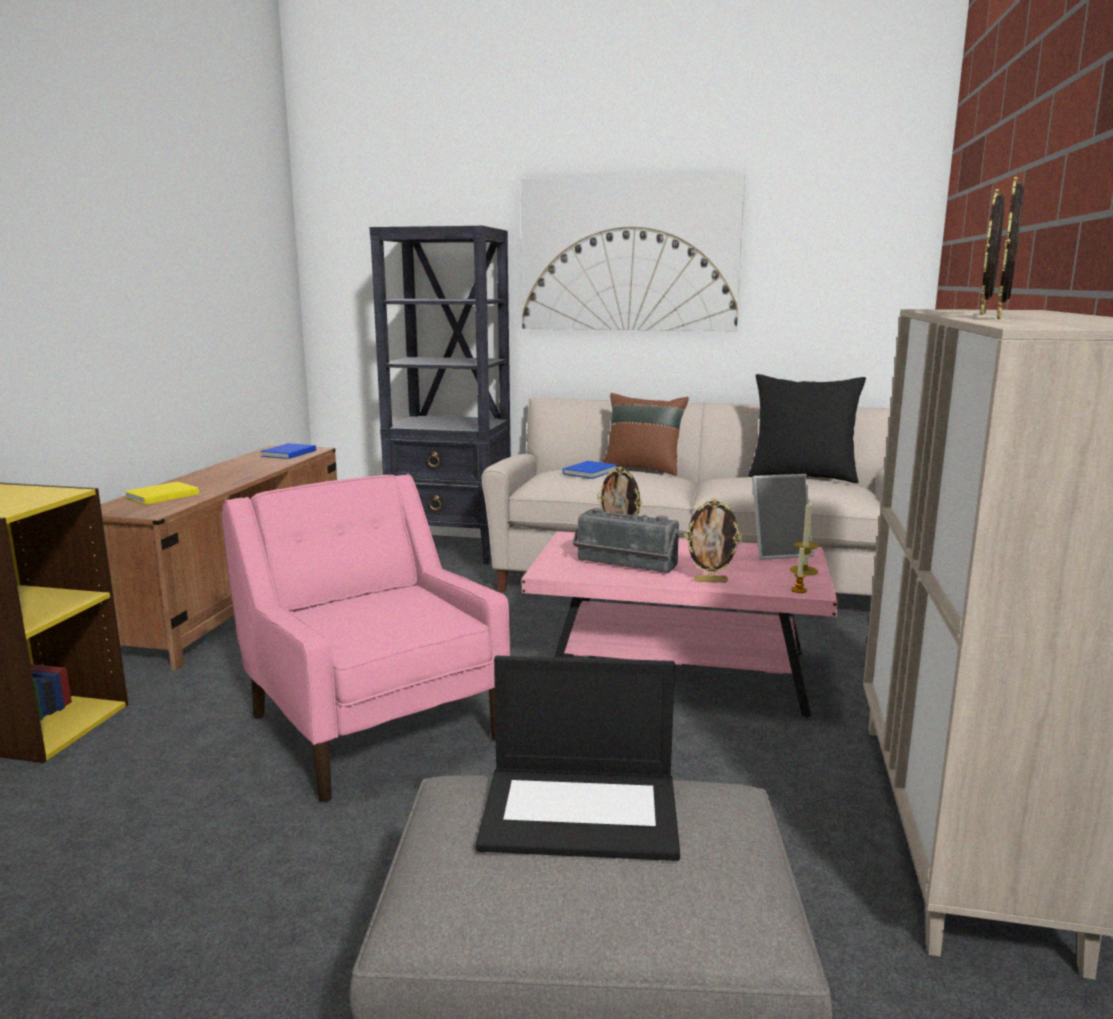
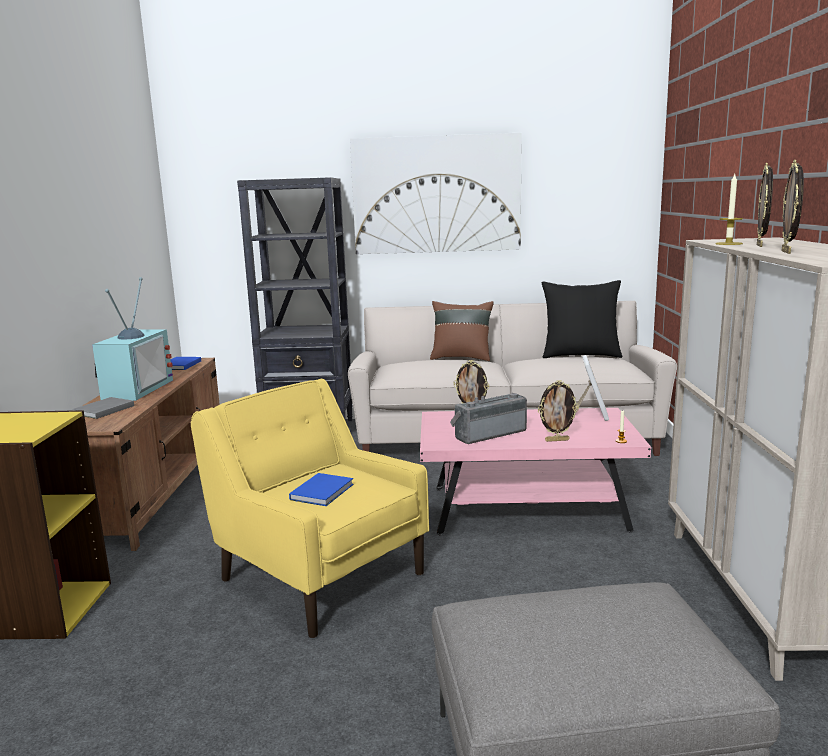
camera: 10 degrees left, 0 degrees up
(160, 496) = (102, 410): yellow book -> grey book
(215, 476) = (135, 389): none -> television
(373, 725) = (320, 575): pink armchair -> yellow armchair
(582, 811) = (574, 613): laptop -> none
(591, 472) = (427, 363): blue book -> blue book (323, 491)
(624, 565) = (488, 434): radio -> radio turned 135 degrees clockwise
(779, 552) = (591, 414): picture frame -> picture frame turned 60 degrees counterclockwise
(803, 570) = (615, 426): candle -> candle (728, 243)

